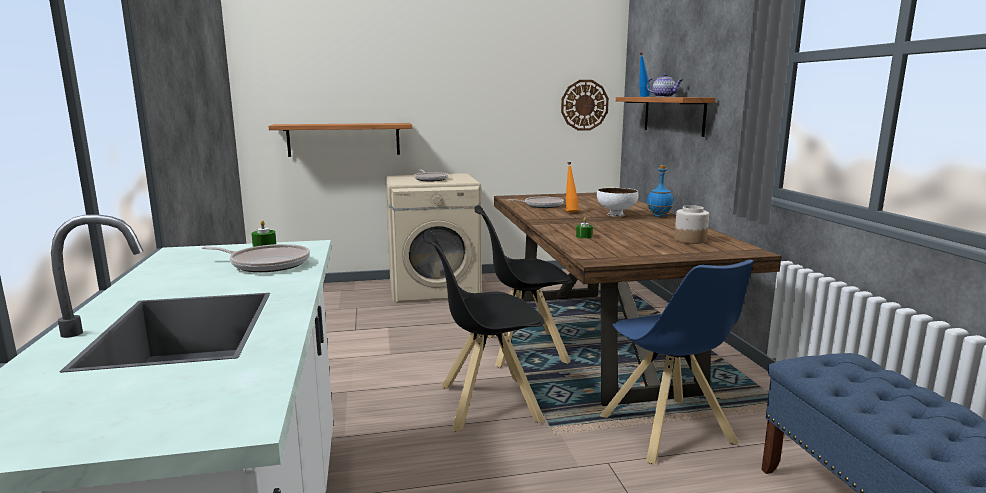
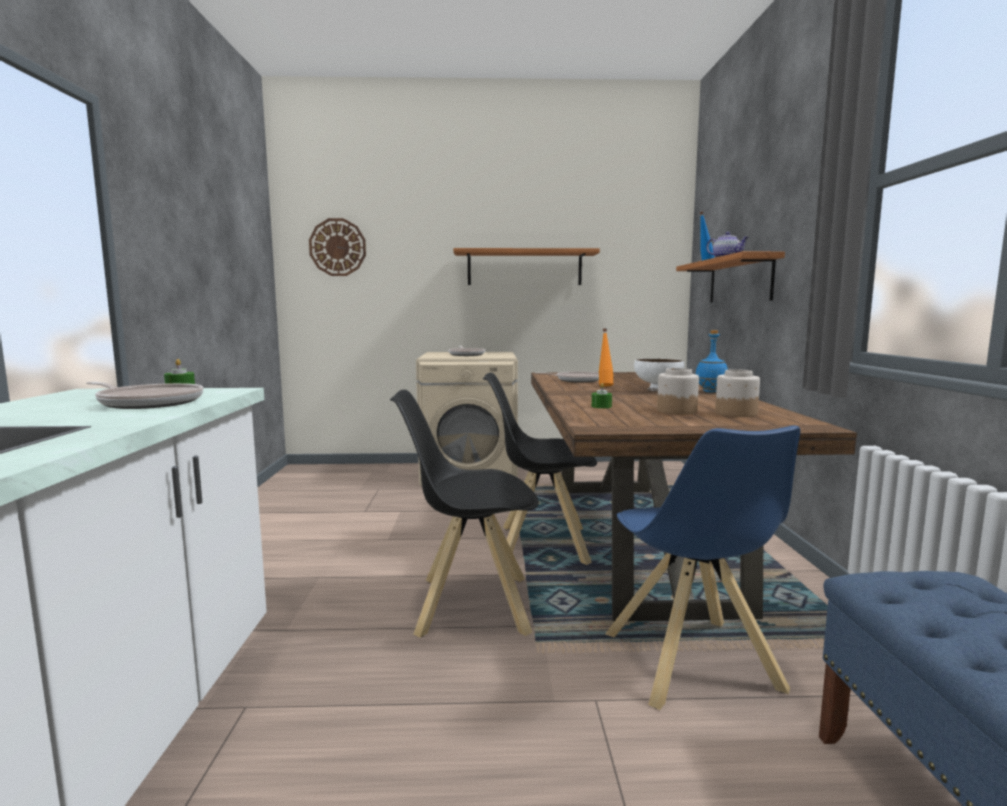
camera: 10 degrees right, 5 degrees down
(344, 139) = (383, 314): shelf -> shelf (524, 268)
(584, 105) = (644, 279): wall clock -> wall clock (337, 247)
(644, 239) = (676, 411): none -> jar

